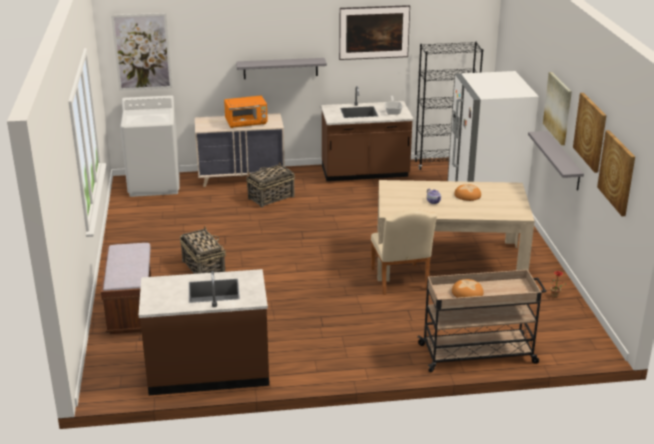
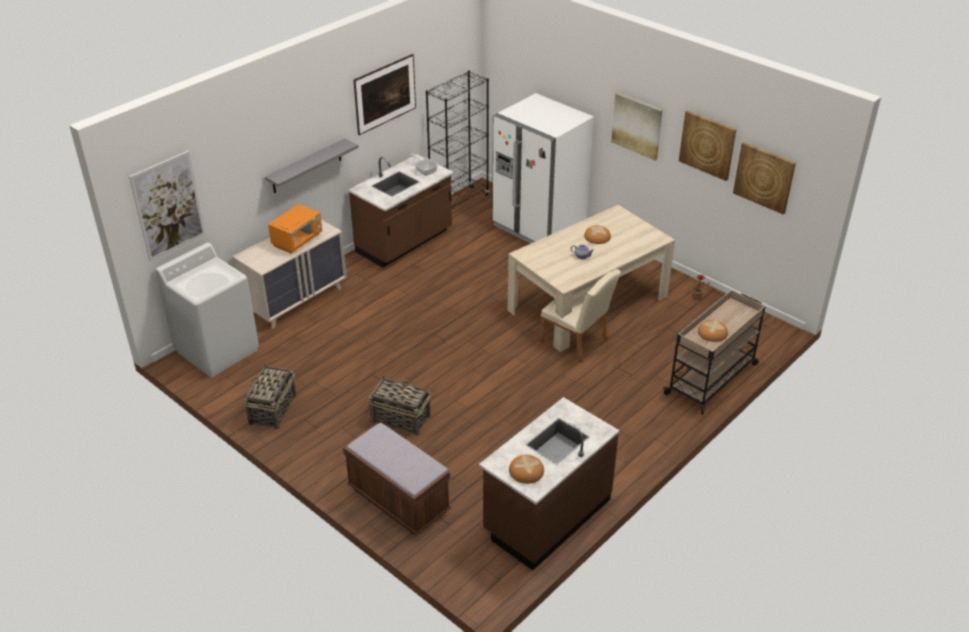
camera: 40 degrees left, 10 degrees up
(162, 296) = (526, 471): none -> bread
(270, 197) = (356, 310): basket -> basket (272, 410)
(563, 161) = (656, 173): grey shelf -> none

